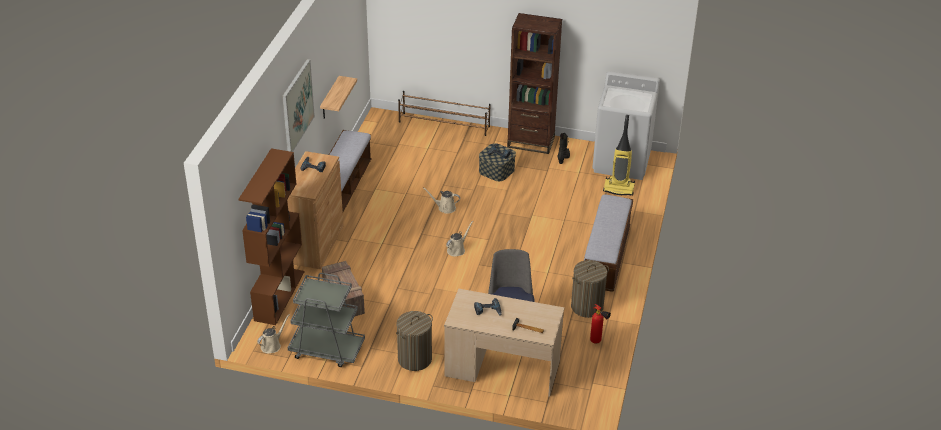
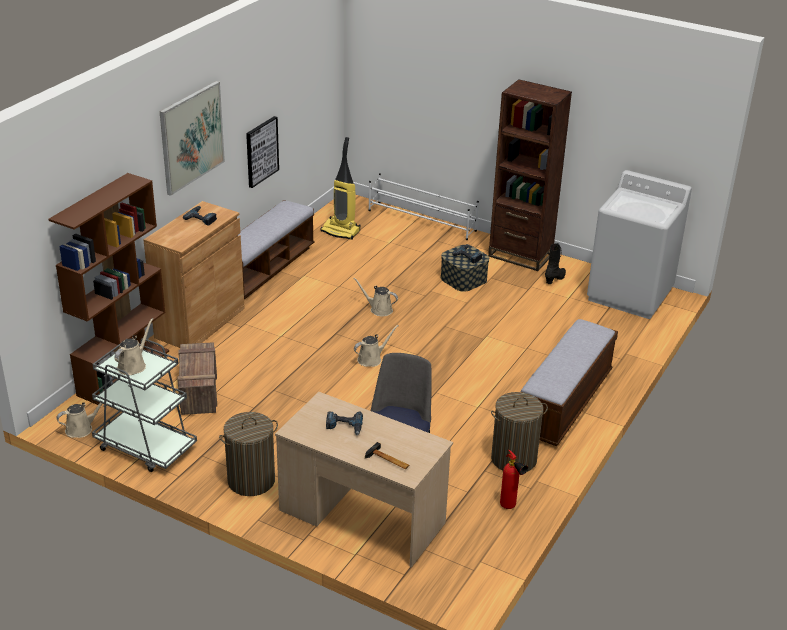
camera: 15 degrees right, 5 degrees down
(320, 294) = (133, 365): none -> beige watering can
(330, 99) = (261, 151): shelf -> picture
(444, 124) = (422, 221): brown shoe rack -> white shoe rack
(619, 188) = (614, 324): vacuum cleaner -> vacuum cleaner (341, 231)

